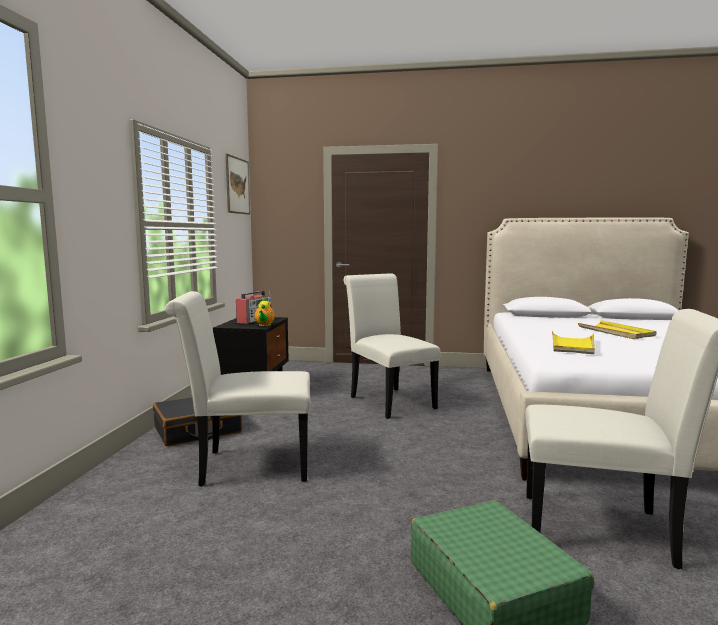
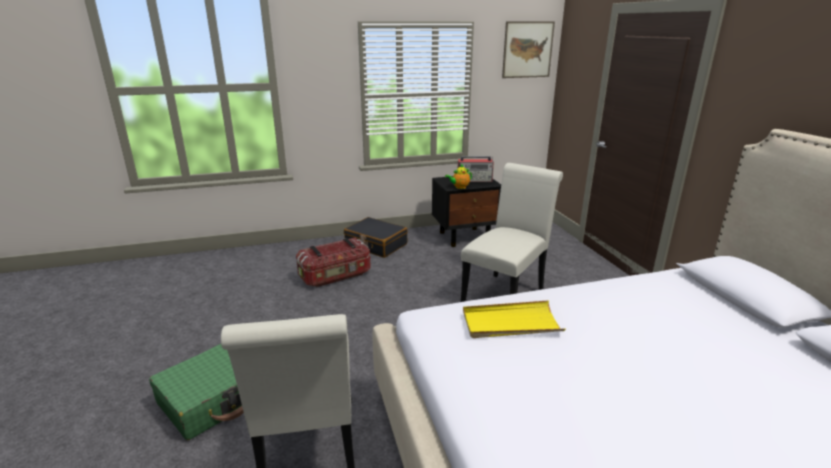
camera: 65 degrees right, 15 degrees up
(247, 466) = (335, 276): white chair -> storage box
(616, 332) = (667, 358): yellow tray -> none

